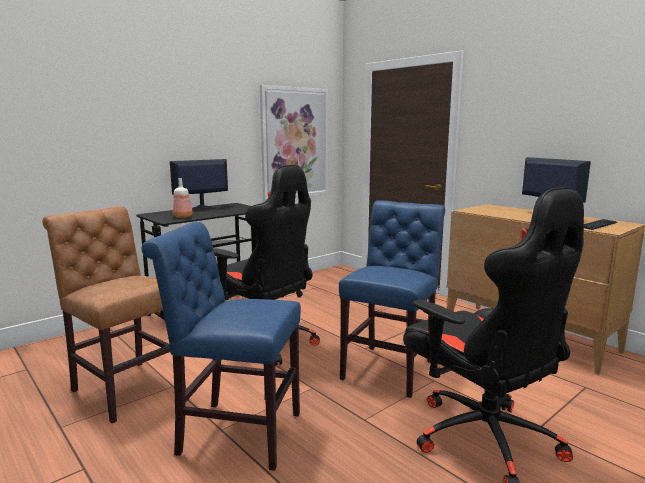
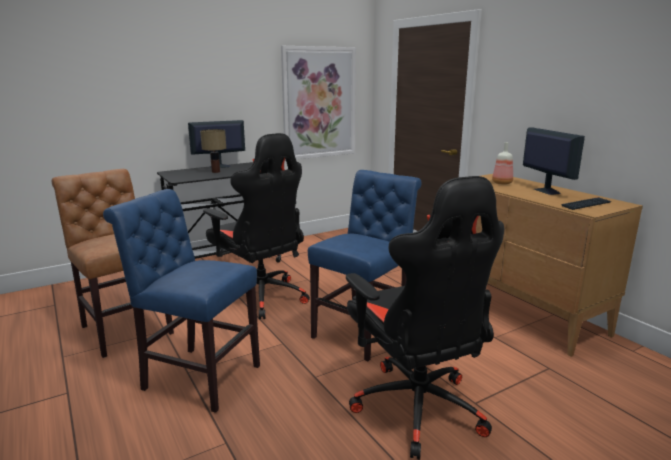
camera: 10 degrees right, 5 degrees up
(182, 217) = (194, 176): bottle -> bottle (501, 183)
(202, 212) = (215, 172): none -> table lamp

